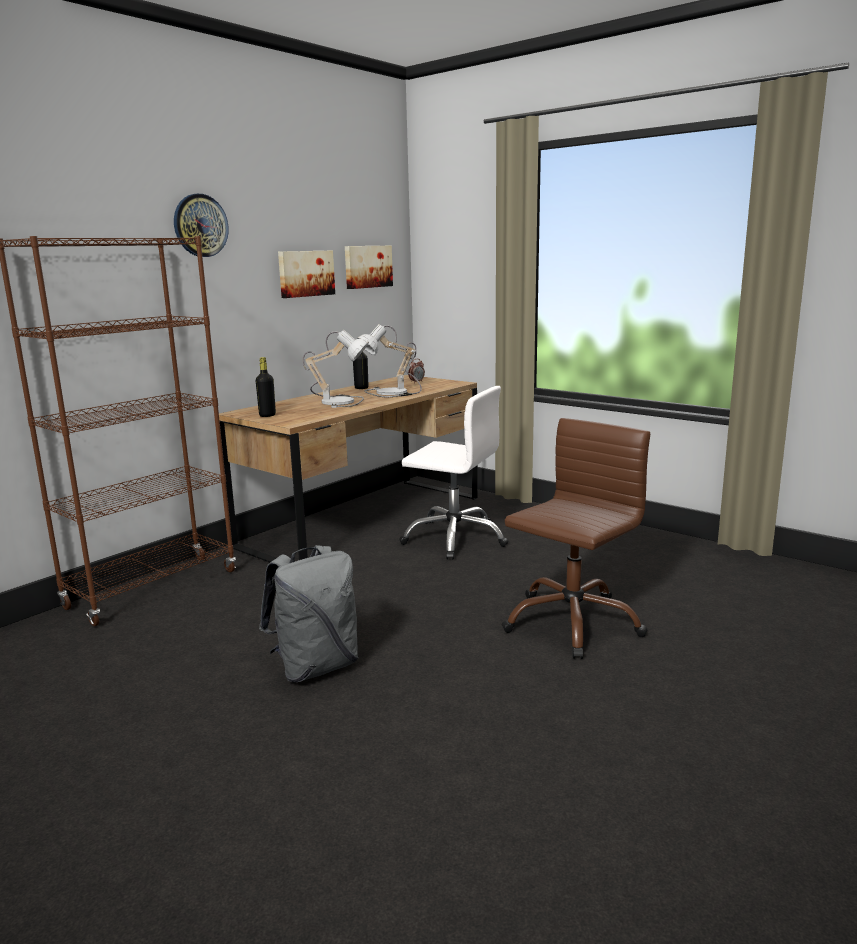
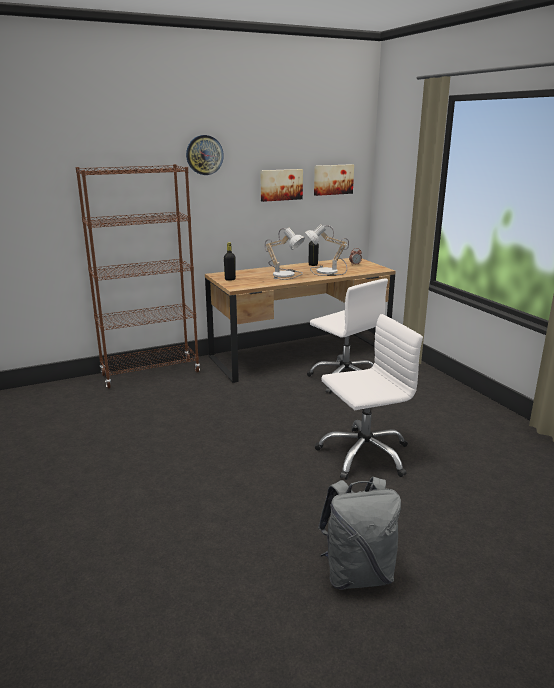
camera: 25 degrees right, 5 degrees up
(316, 667) = (193, 440): grey backpack -> grey backpack (357, 574)
(571, 622) = (364, 454): brown office chair -> white office chair

